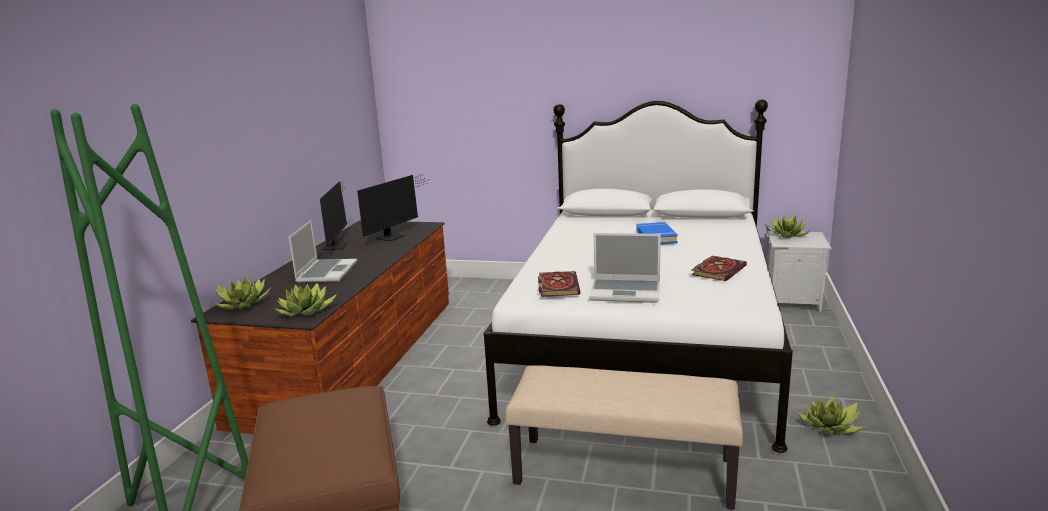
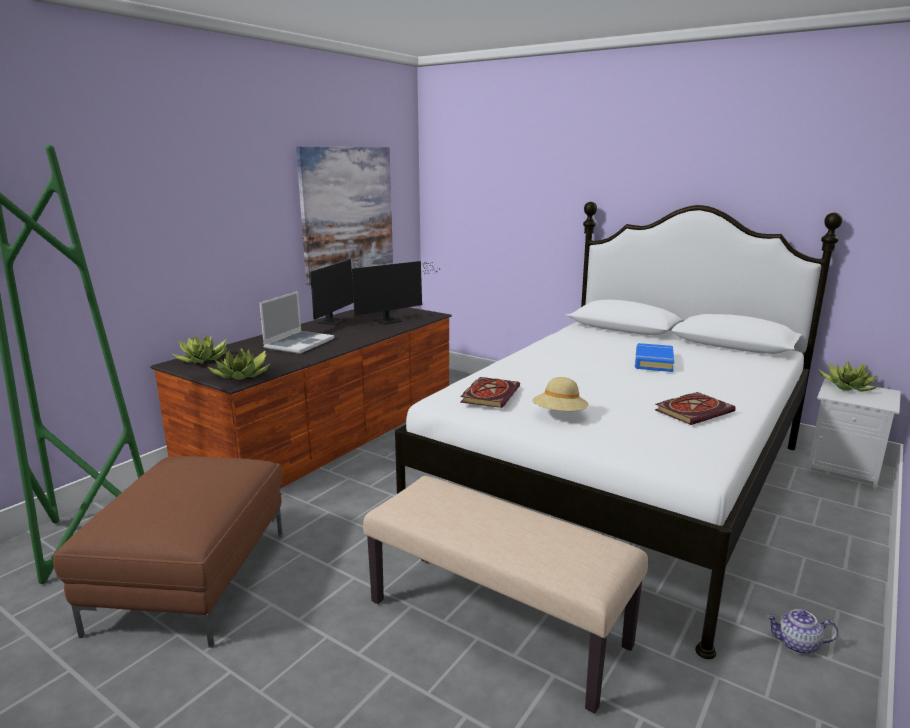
camera: 20 degrees right, 0 degrees up
(326, 134) = (347, 213): none -> picture
(626, 292) = (559, 415): laptop -> beige hat
(831, 427) = (797, 644): potted plant -> teapot

